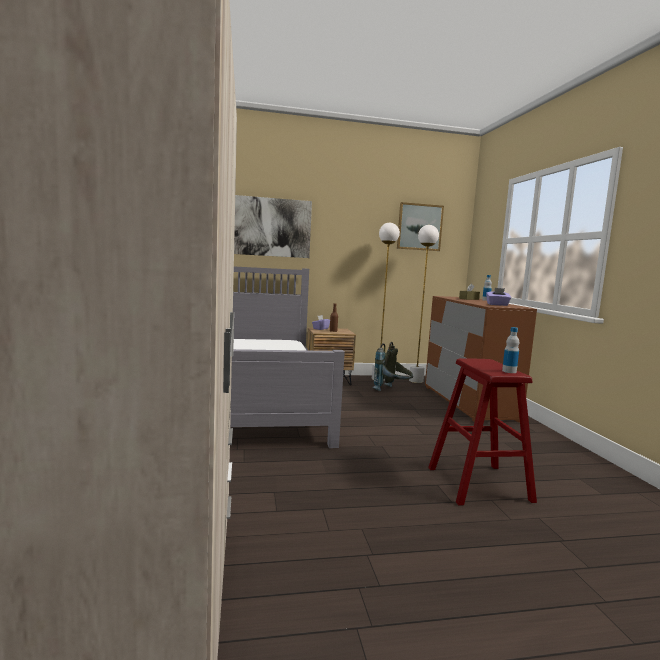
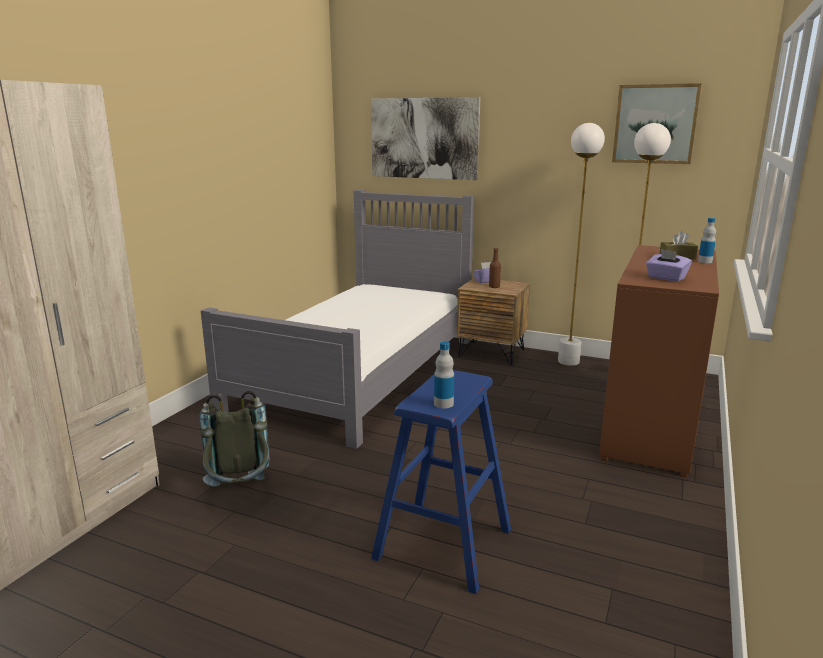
camera: 35 degrees right, 10 degrees up
(393, 391) = (558, 384): grey backpack -> grey backpack (240, 493)
(478, 484) = (443, 543): red stool -> blue stool

